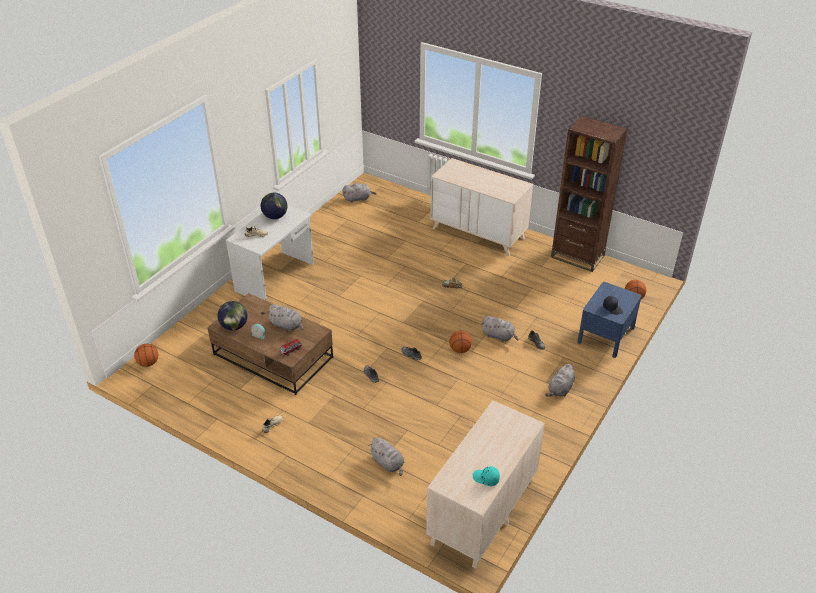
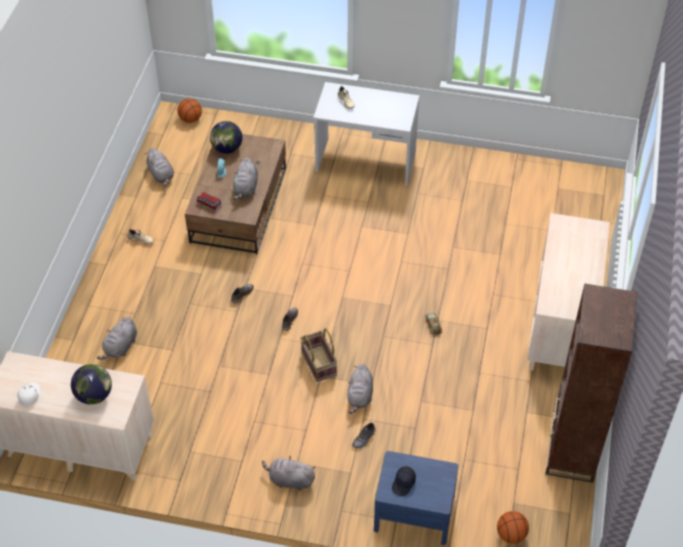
camera: 70 degrees right, 10 degrees up
(275, 217) = (387, 104): globe -> globe (94, 395)
(358, 199) = (561, 182): grey plush toy -> grey plush toy (161, 175)
(460, 349) = (318, 363): basketball -> basket
(486, 478) = (29, 395): turquoise cap -> white cap

